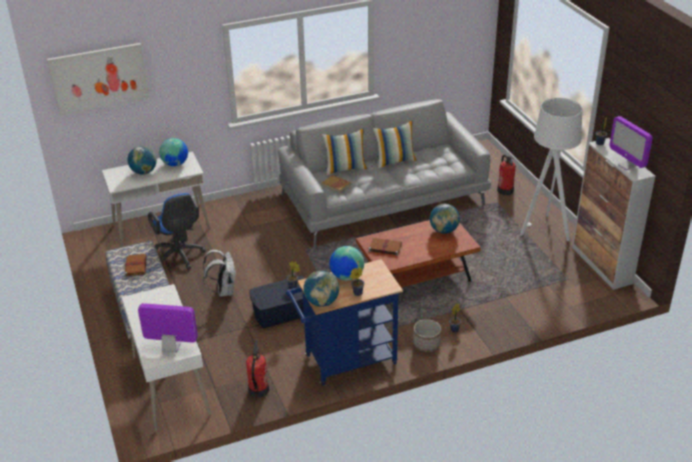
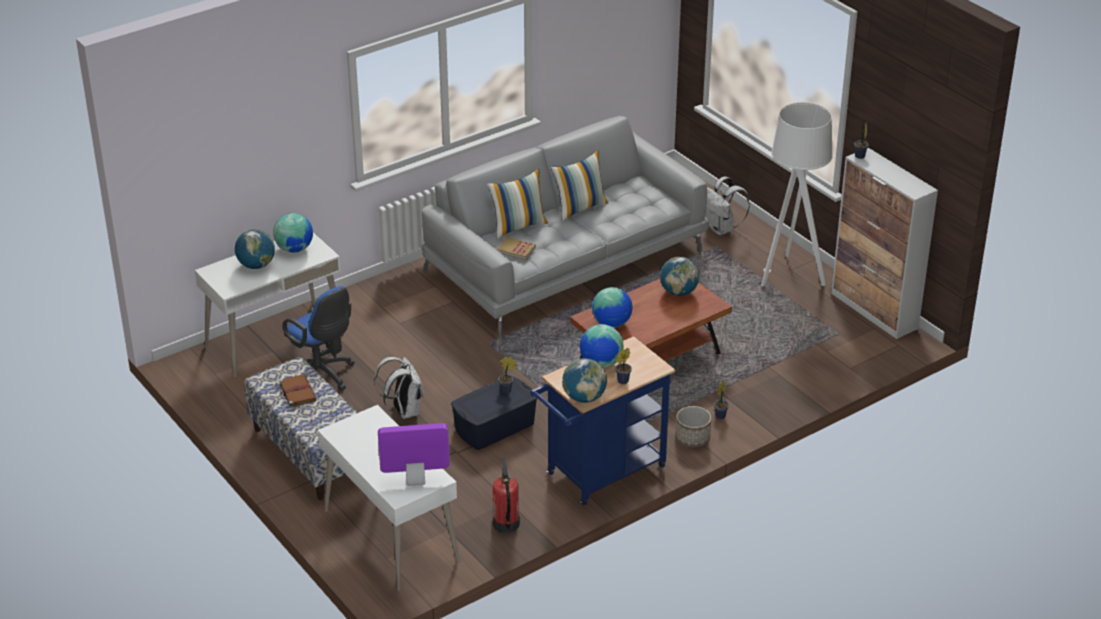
camera: 15 degrees left, 0 degrees up
(99, 78) = (195, 144): picture -> none
(384, 247) = (612, 323): brown book -> globe
(505, 190) = (722, 229): fire extinguisher -> white backpack
(627, 165) = (901, 181): monitor -> none

